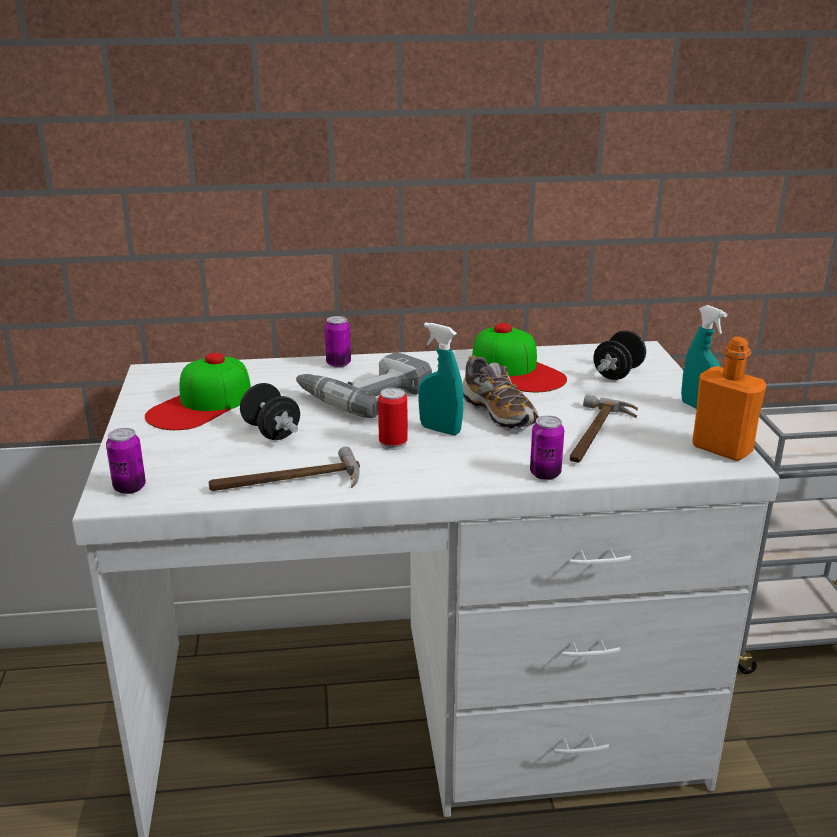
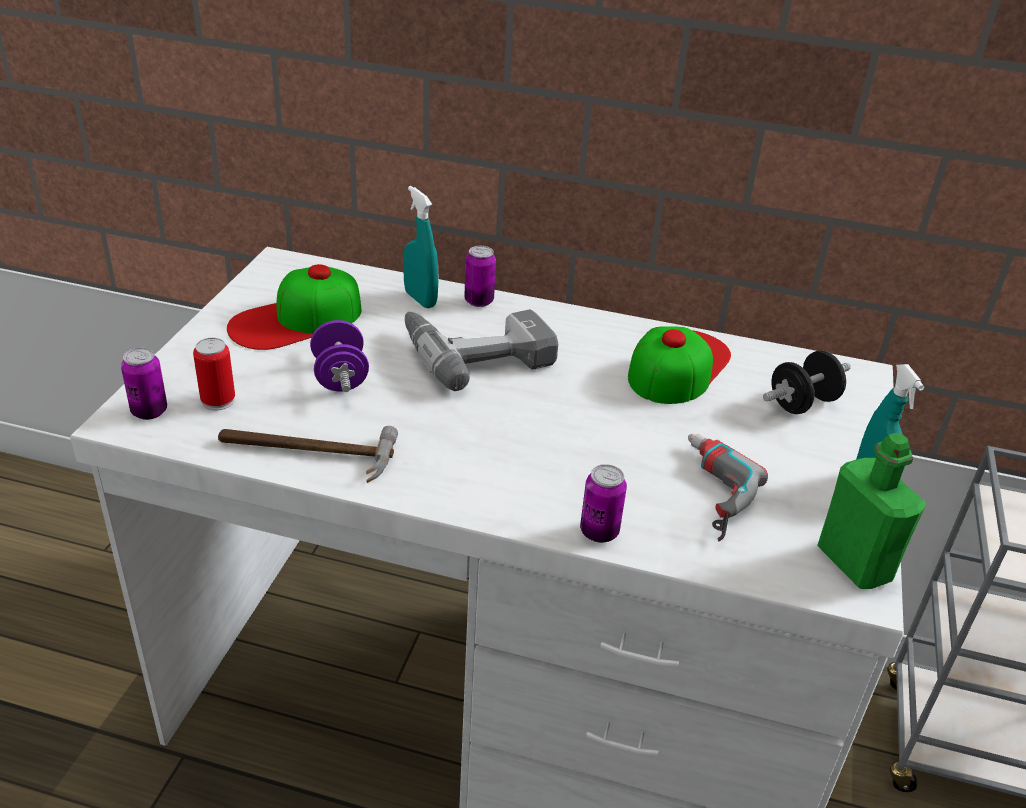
camera: 20 degrees right, 10 degrees up
(271, 431) = (340, 377): black dumbbell -> purple dumbbell
(393, 443) = (457, 432): can -> can (218, 400)
(440, 430) = (523, 429): turquoise spray bottle -> turquoise spray bottle (420, 299)
(498, 413) = (608, 424): shoe -> none
(517, 370) = (677, 365): cap -> cap turned 135 degrees counterclockwise
(595, 435) = (704, 492): hammer -> power drill
(721, 449) = (854, 563): orange bottle -> green bottle

